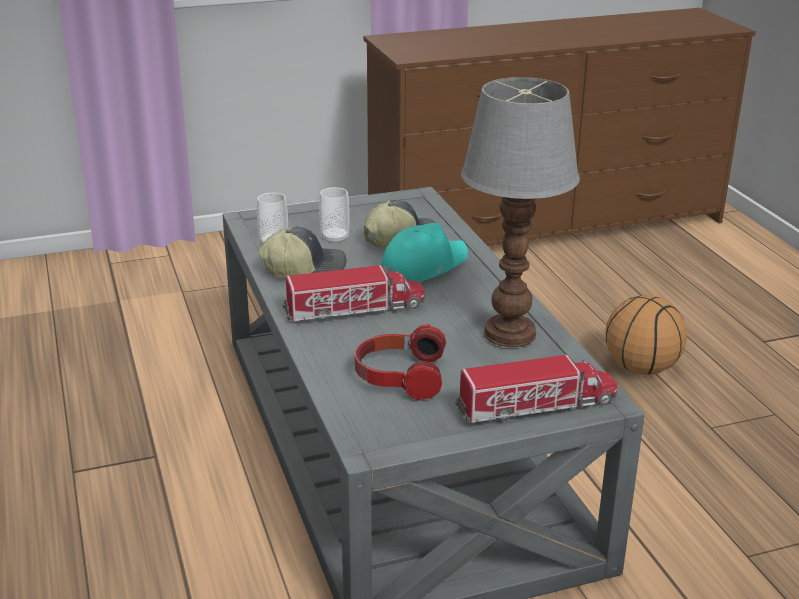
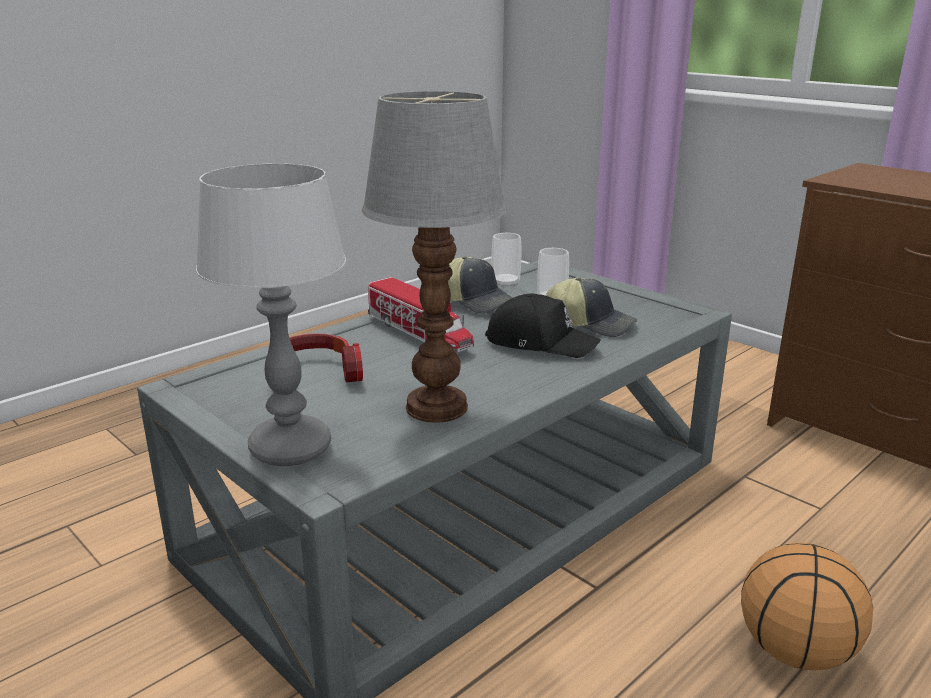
camera: 65 degrees right, 5 degrees down
(423, 266) = (540, 342): turquoise cap -> black cap
(536, 405) = (291, 447): toy truck -> table lamp

